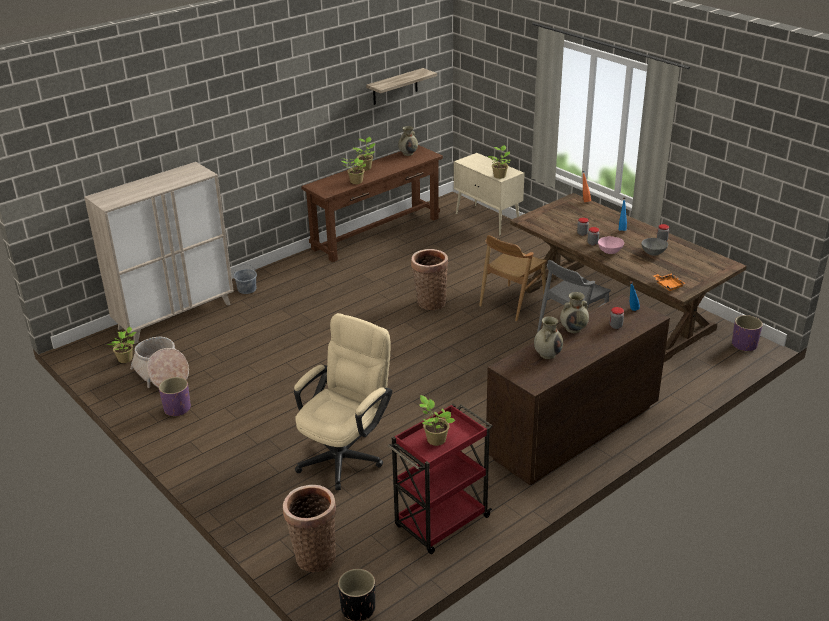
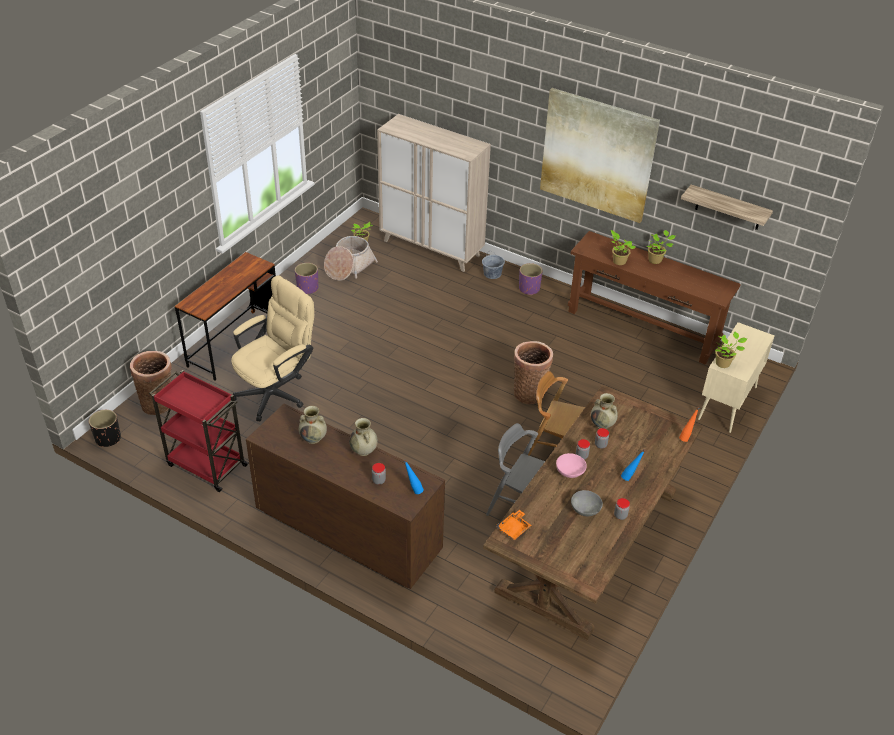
camera: 70 degrees right, 10 degrees up
(242, 478) = (234, 345): none -> brown desk
(291, 107) = (597, 155): none -> picture
(345, 454) = (277, 391): beige office chair -> beige office chair turned 60 degrees counterclockwise
(408, 153) = (711, 281): beige vase -> beige vase (602, 424)
(435, 439) = (191, 396): potted plant -> none
(744, 345) = (565, 670): purple planter -> purple planter (529, 289)

